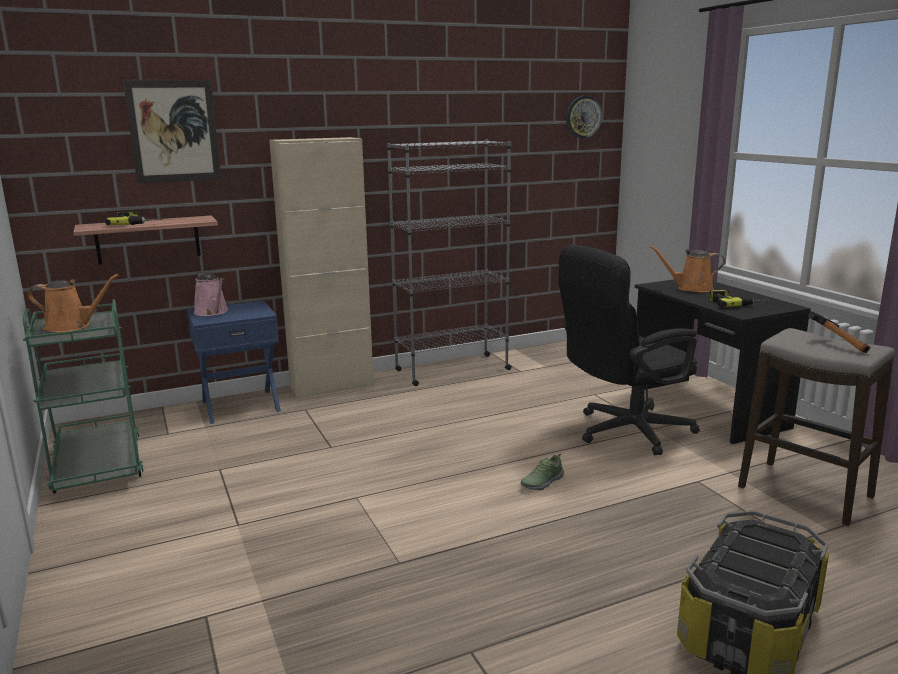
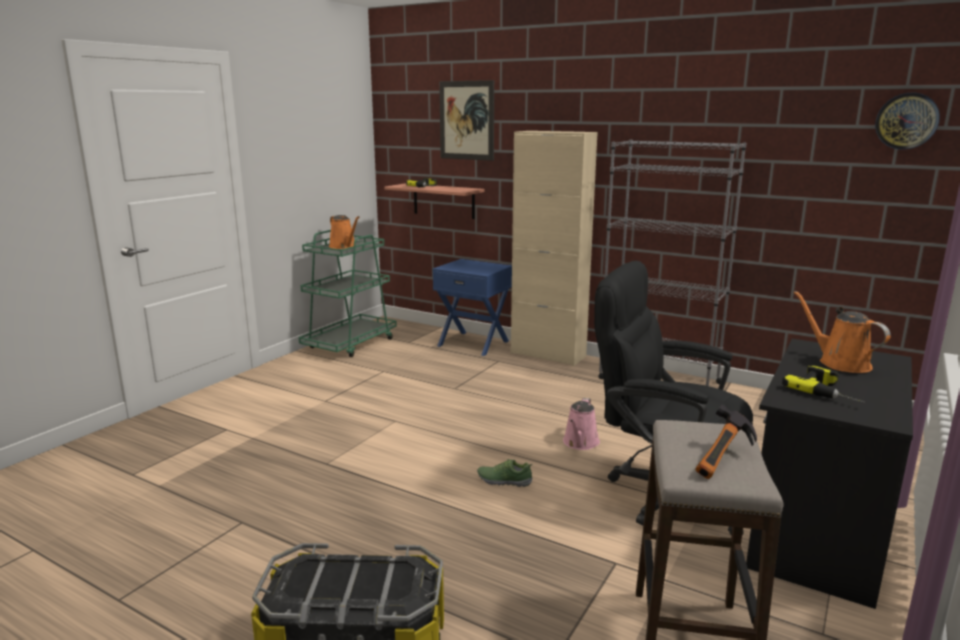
camera: 55 degrees right, 0 degrees up
(212, 312) = (464, 264): pink watering can -> pink watering can (580, 443)

